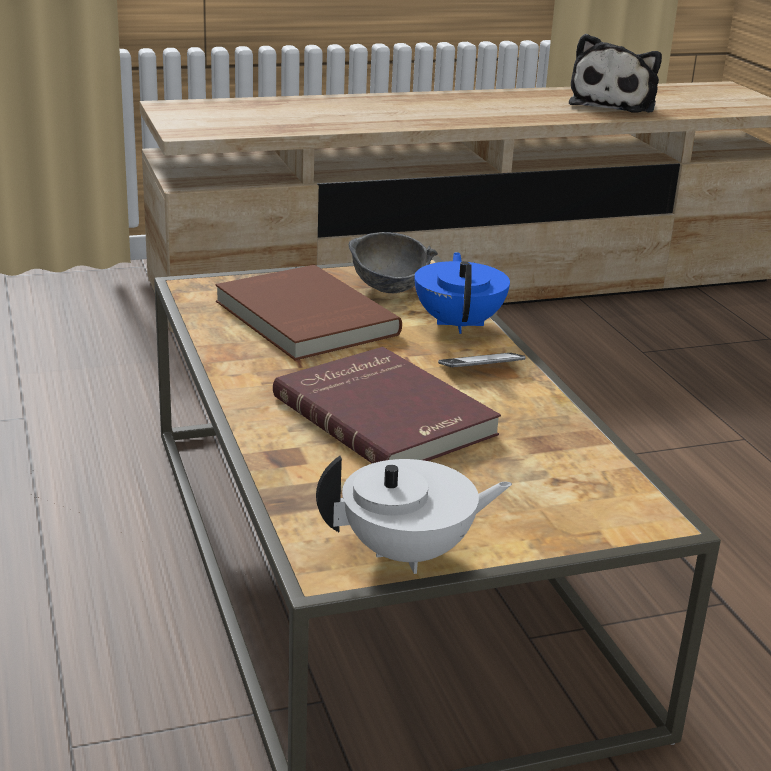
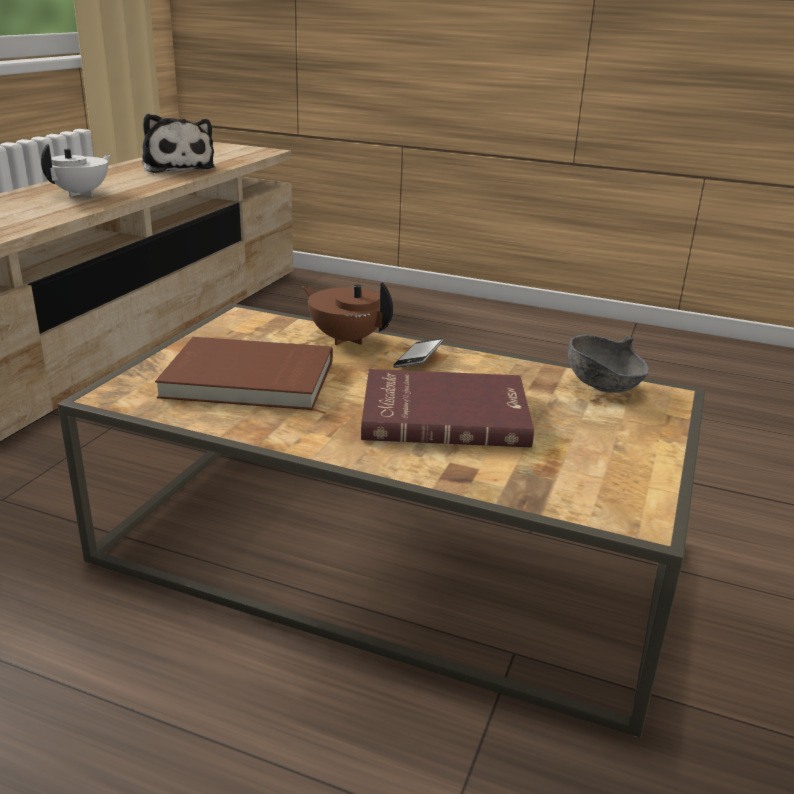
camera: 50 degrees left, 0 degrees up
(389, 287) = (253, 335): grey bowl -> grey bowl (603, 387)
(409, 553) = (645, 483): white teapot -> white teapot (81, 193)
(459, 323) = (347, 339): blue teapot -> brown teapot

